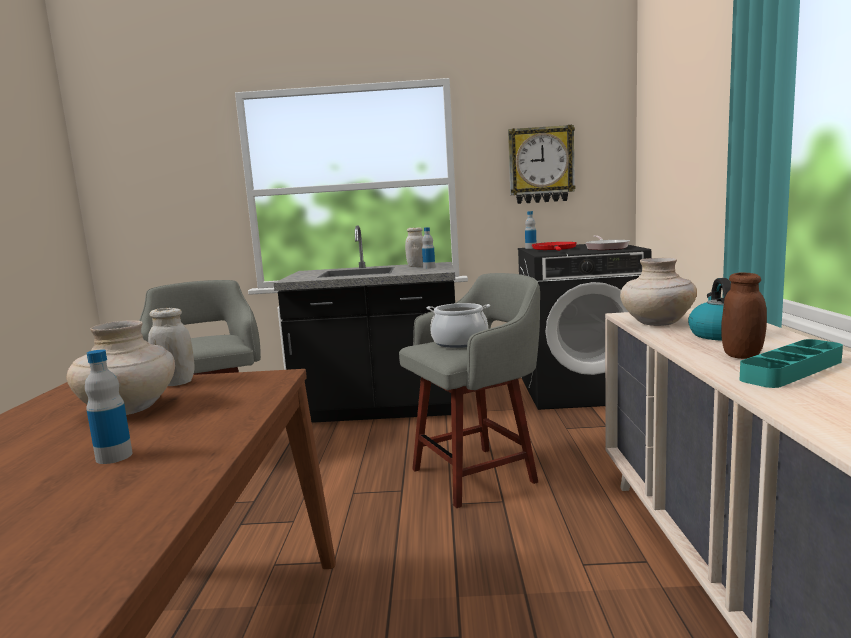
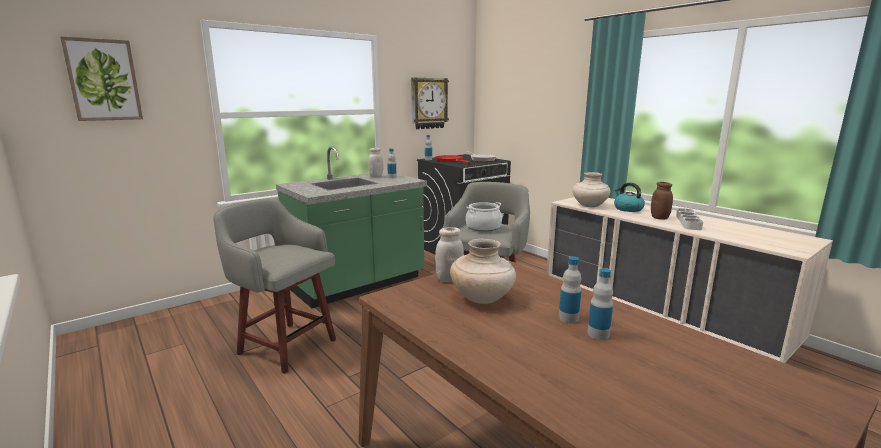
camera: 40 degrees left, 5 degrees up
(69, 486) = (598, 334): none -> bottle
(151, 163) = (103, 80): none -> picture
(380, 408) = (358, 284): black counter -> green counter
(792, 370) = (688, 222): turquoise tray -> grey tray

